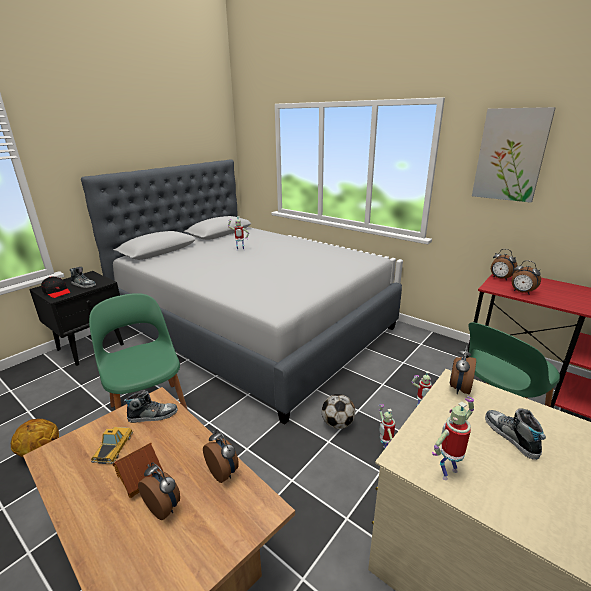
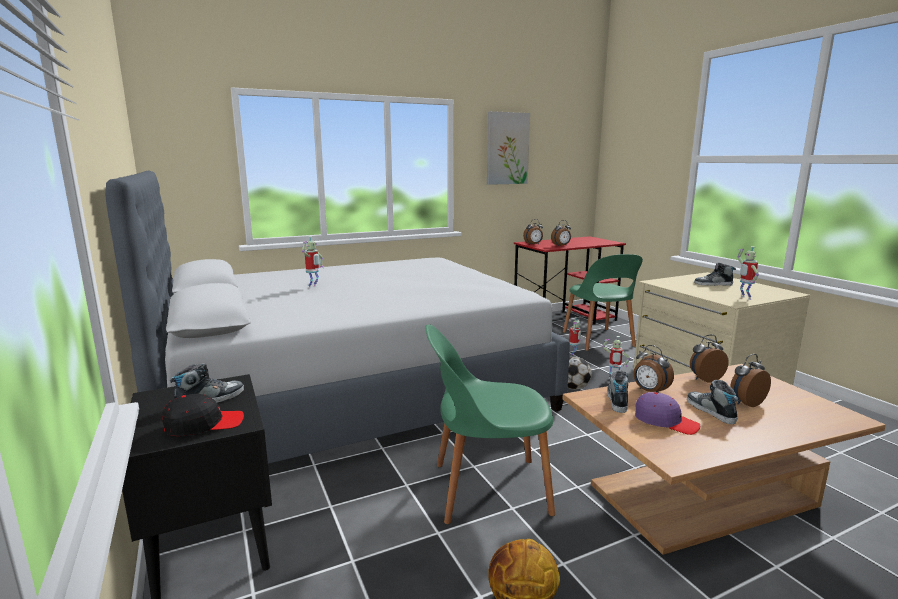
camera: 65 degrees left, 10 degrees down
(114, 447) = (665, 421): toy car -> purple cap
(139, 477) = (710, 411): toy house -> shoe
(459, 388) = (664, 283): alarm clock -> alarm clock (649, 391)

